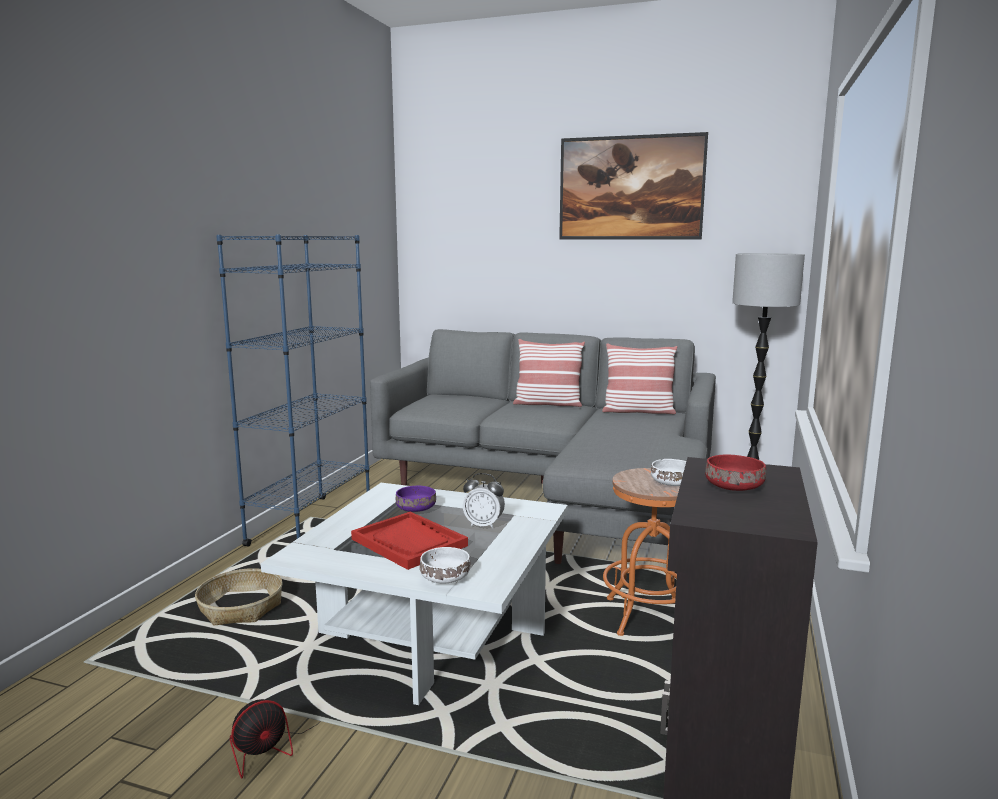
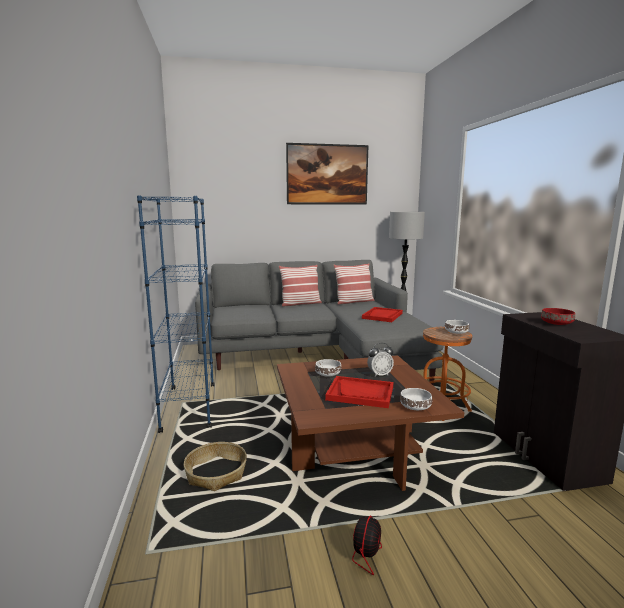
camera: 30 degrees left, 0 degrees up
(416, 509) = (327, 374): purple bowl -> white bowl
(431, 634) = (356, 450): white coffee table -> brown coffee table
(635, 440) = (382, 316): none -> red tray

